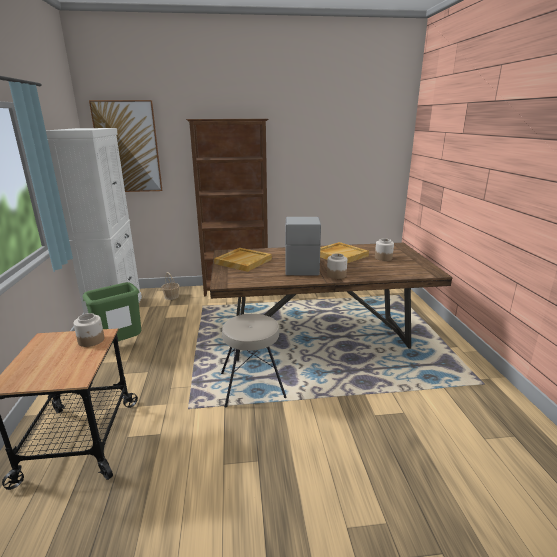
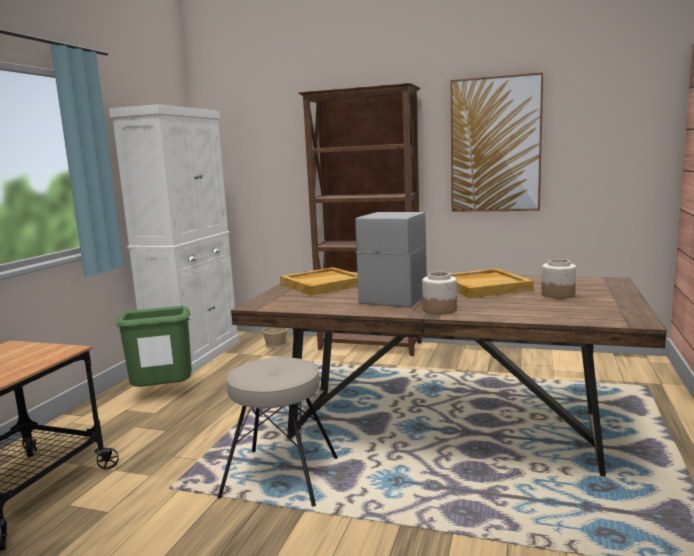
camera: 25 degrees right, 10 degrees down
(91, 340) = (47, 354): jar -> none
(128, 147) = (240, 138): picture -> picture (495, 145)

